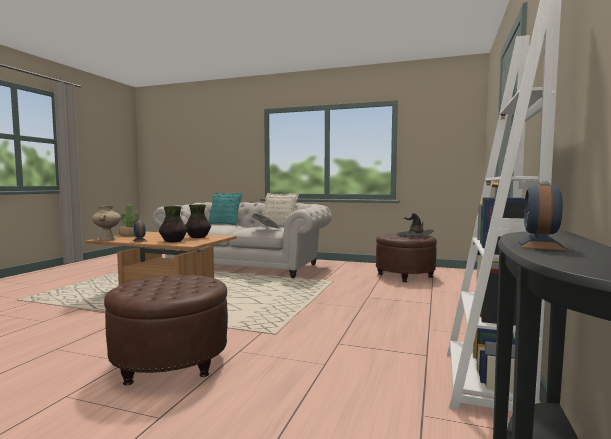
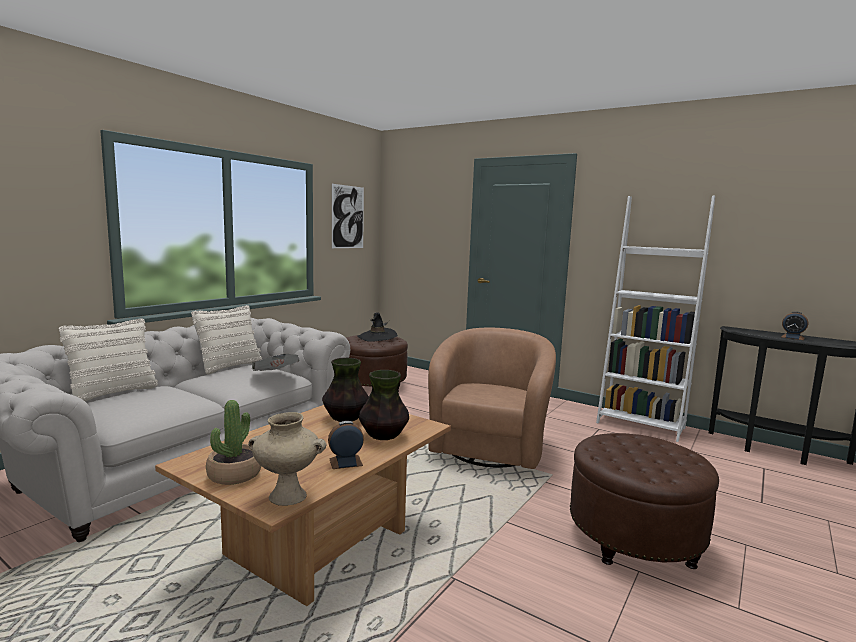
camera: 75 degrees left, 5 degrees up
(225, 224) = (113, 393): turquoise pillow -> beige pillow
(315, 313) = (490, 447): none -> brown armchair
(438, 136) = (348, 217): none -> picture

